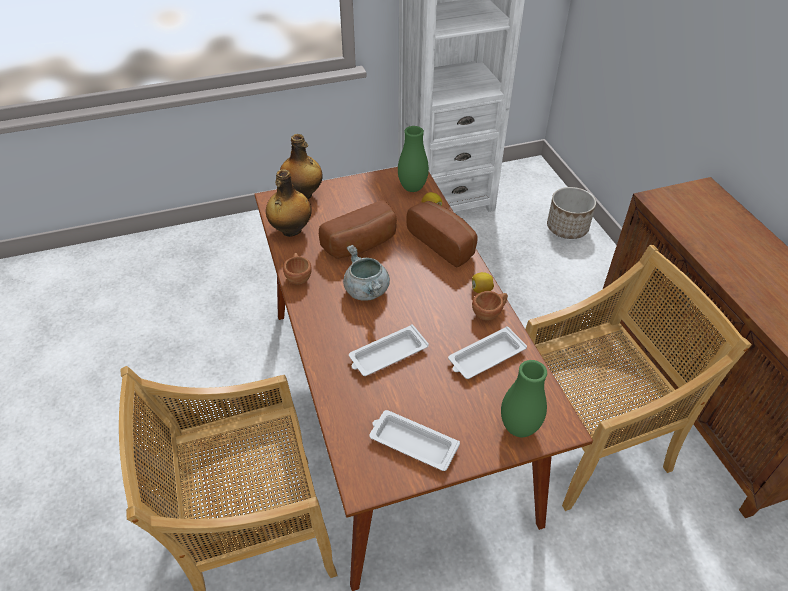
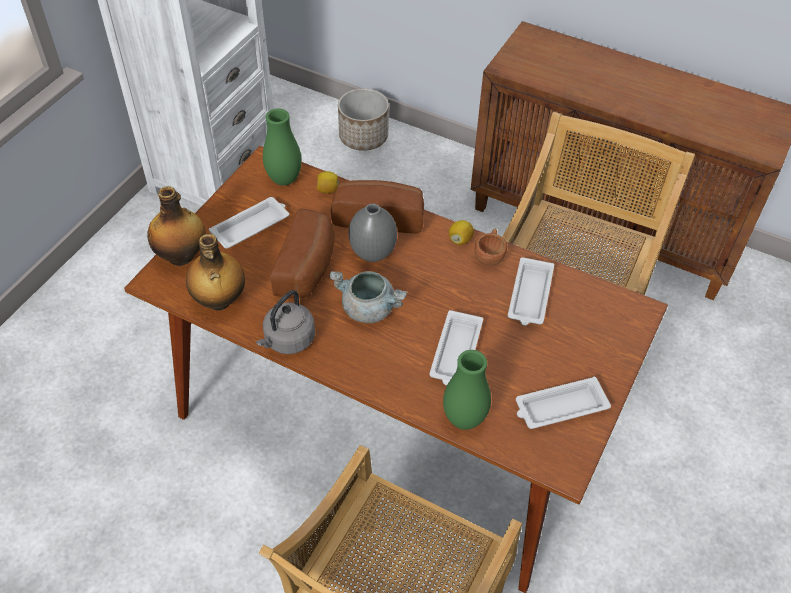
camera: 45 degrees left, 5 degrees up
(298, 276) = (288, 340): brown cup -> grey kettle
(360, 202) = (251, 226): none -> white tray
(411, 262) = (372, 254): none -> grey vase
(519, 428) = (614, 334): green vase -> green vase (464, 419)

